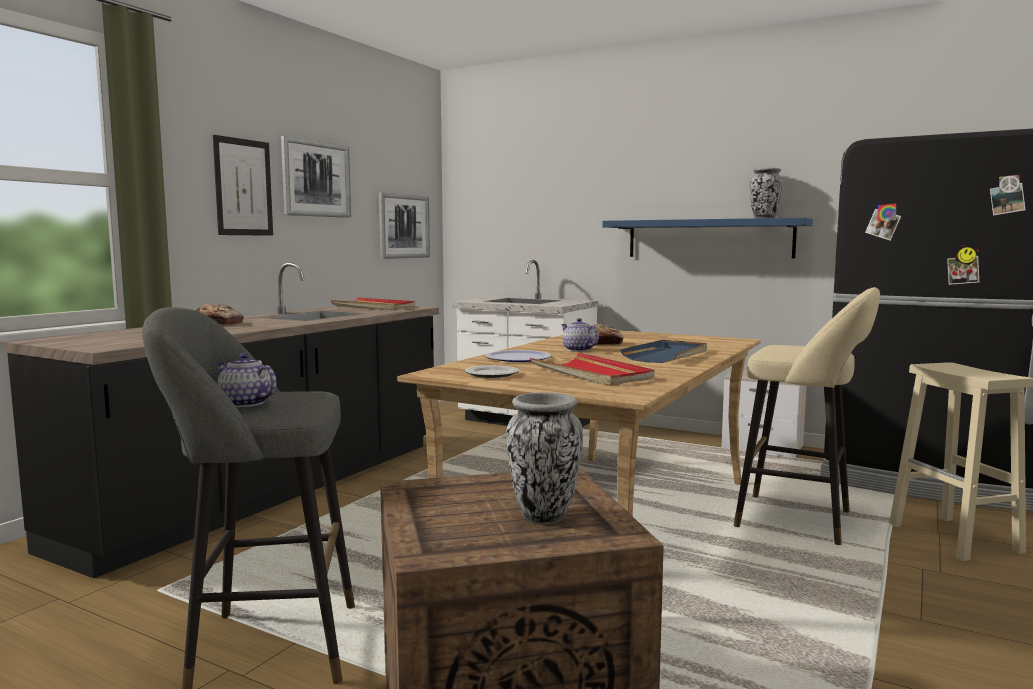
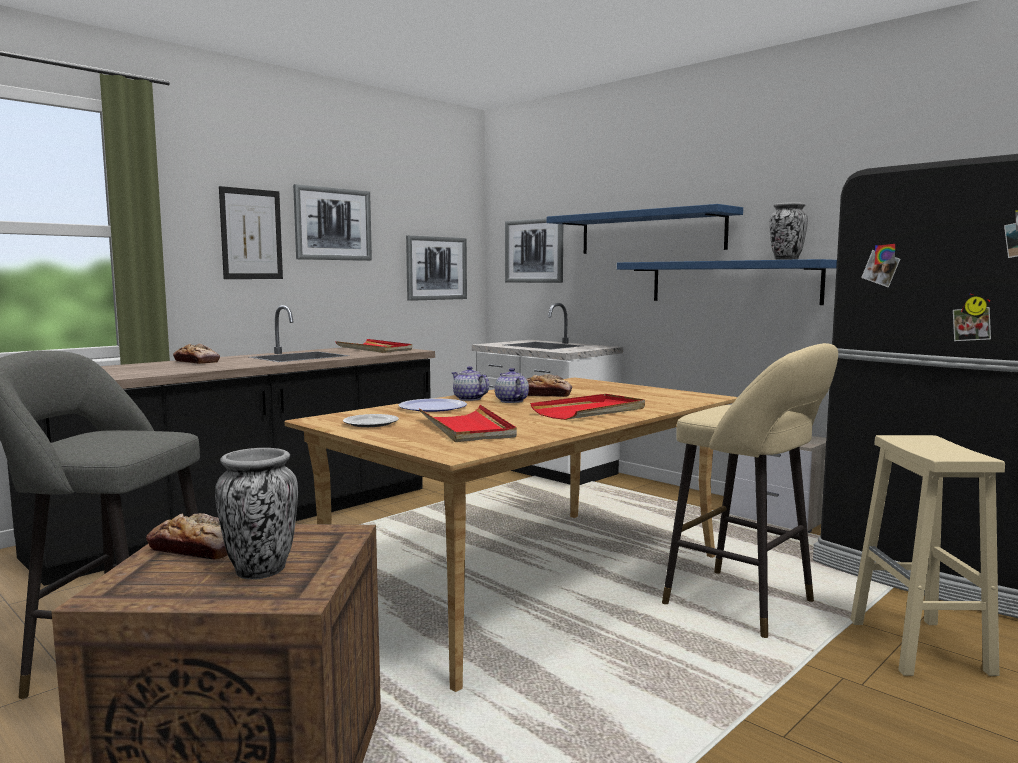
camera: 15 degrees right, 0 degrees up
(245, 403) = (84, 441): teapot -> teapot (469, 399)
(447, 503) = (198, 549): none -> bread
(499, 210) = (534, 251): none -> picture
(625, 193) = (650, 232): none -> blue shelf
(667, 355) = (590, 411): blue tray -> red tray

